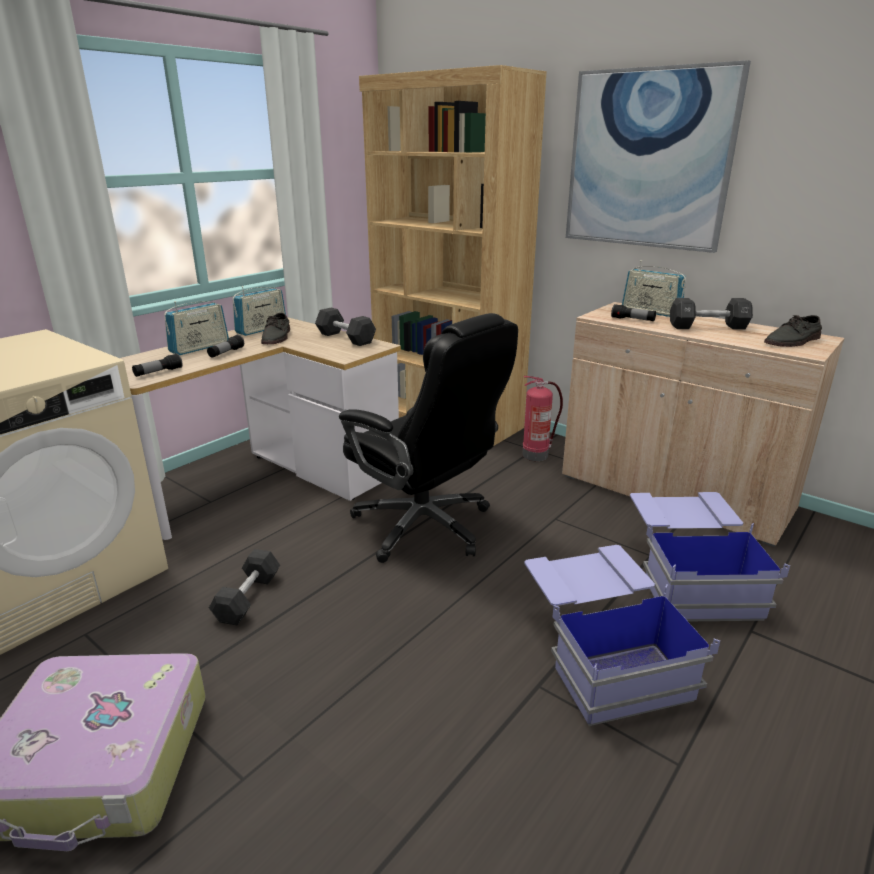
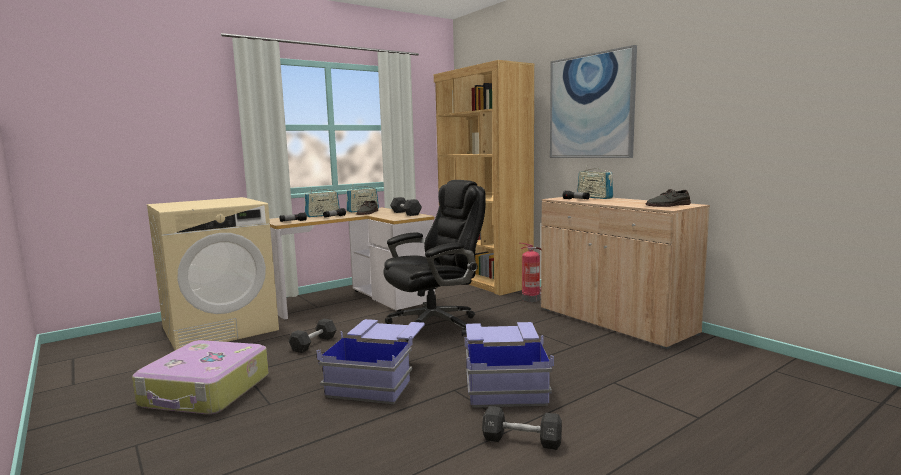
camera: 15 degrees right, 15 degrees down
(425, 526) = (435, 324): black office chair -> black office chair turned 90 degrees counterclockwise
(689, 577) = (591, 357): blue storage box -> blue storage box (379, 378)
(708, 327) = (621, 201): black dumbbell -> black dumbbell (521, 440)

